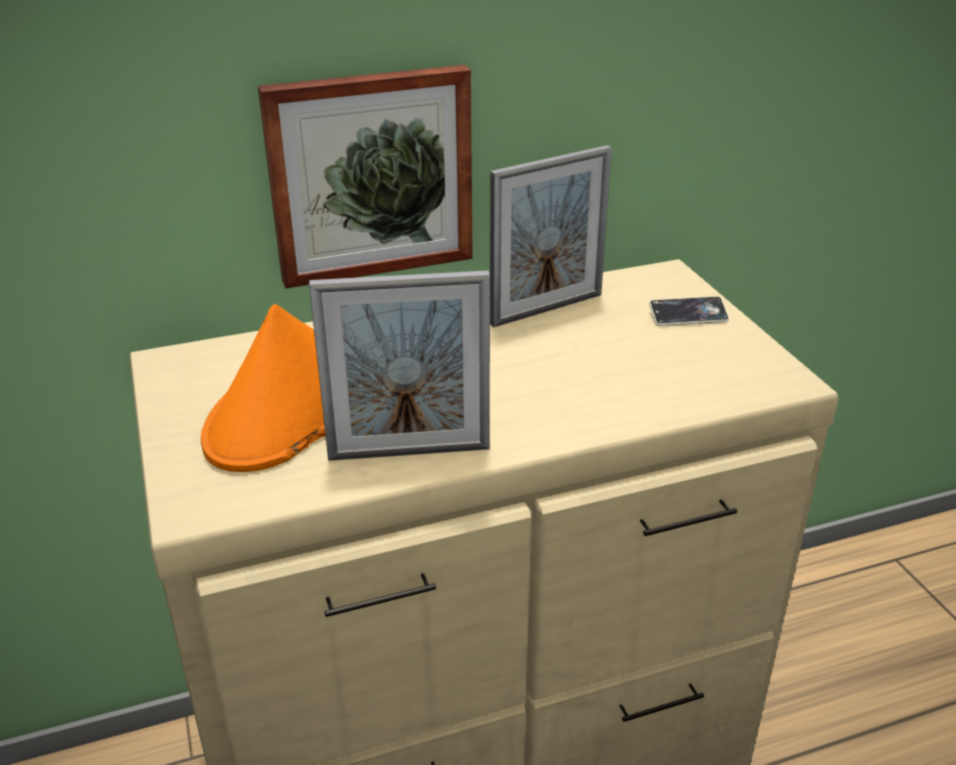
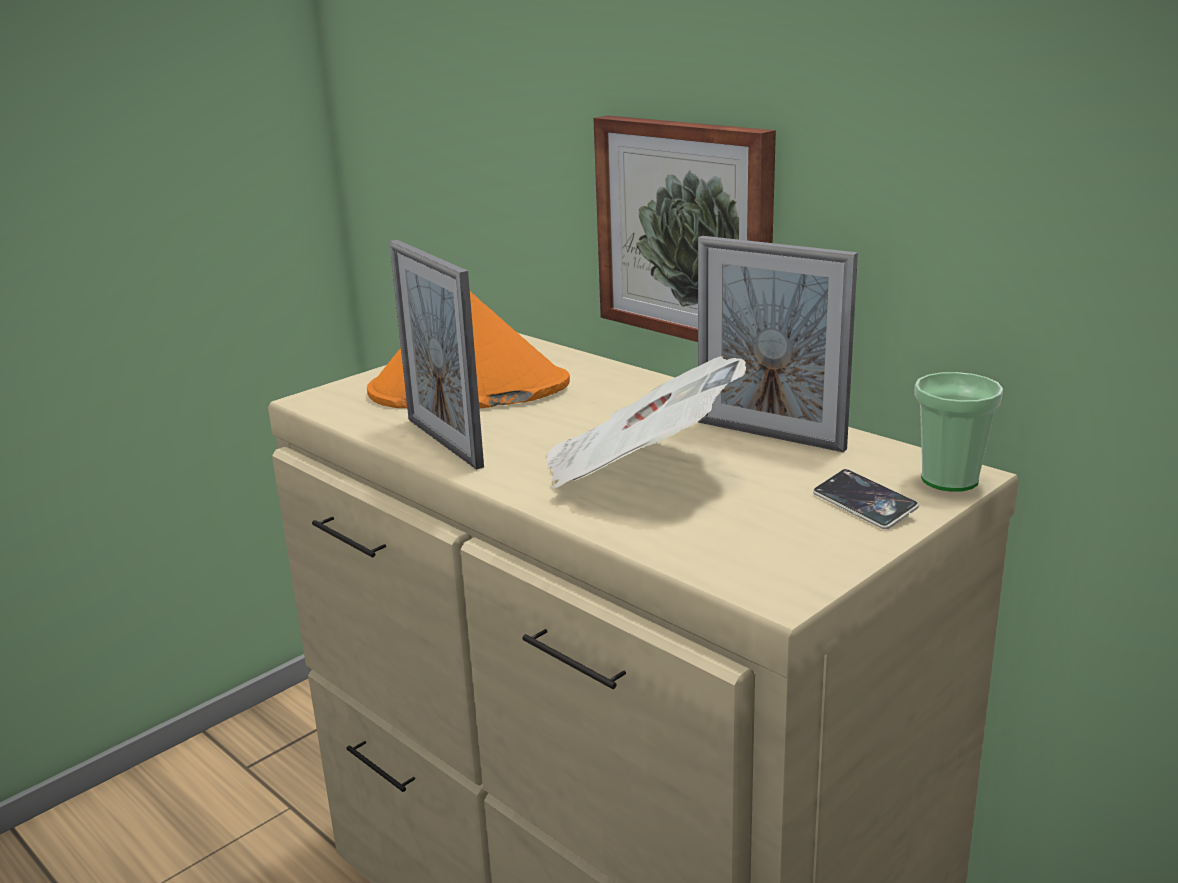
camera: 65 degrees right, 10 degrees down
(564, 377) = (637, 472): none -> newspaper
(673, 279) = (949, 480): none -> cup

